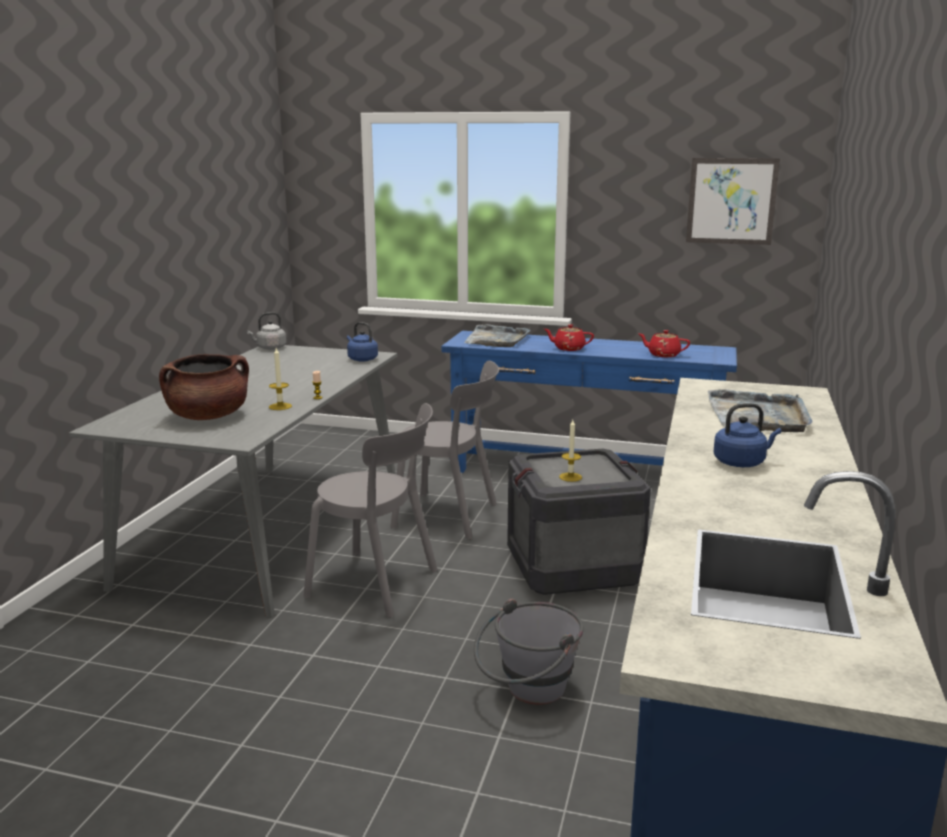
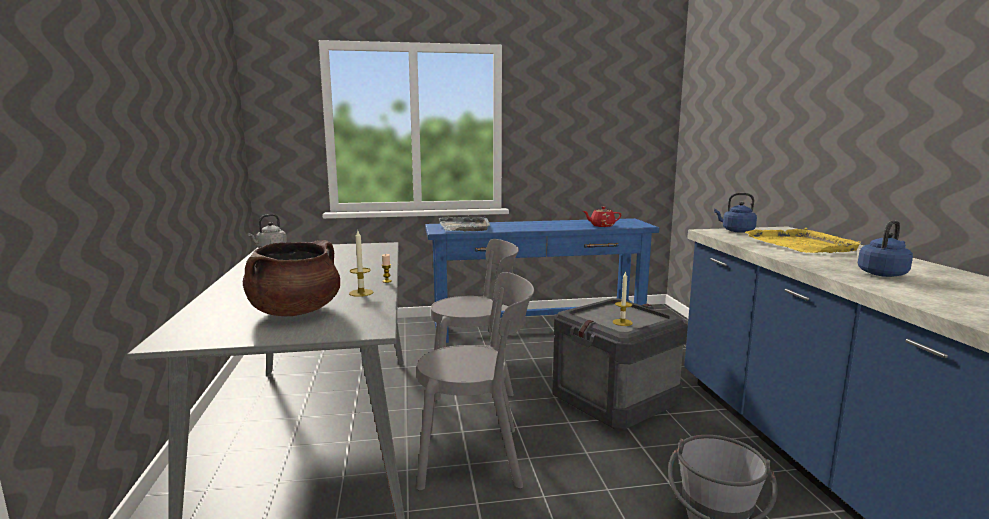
camera: 25 degrees left, 5 degrees down
(361, 359) = (375, 249): blue kettle -> blue kettle (736, 231)
(568, 348) = (530, 228): red teapot -> none
(731, 201) = (620, 113): picture -> none
(758, 416) = (801, 245): grey tray -> yellow tray

